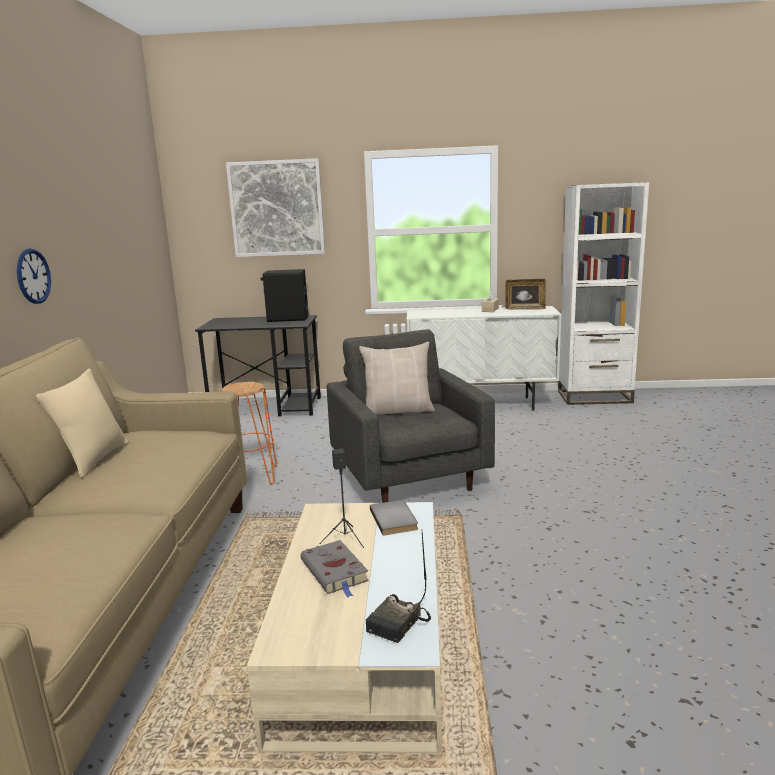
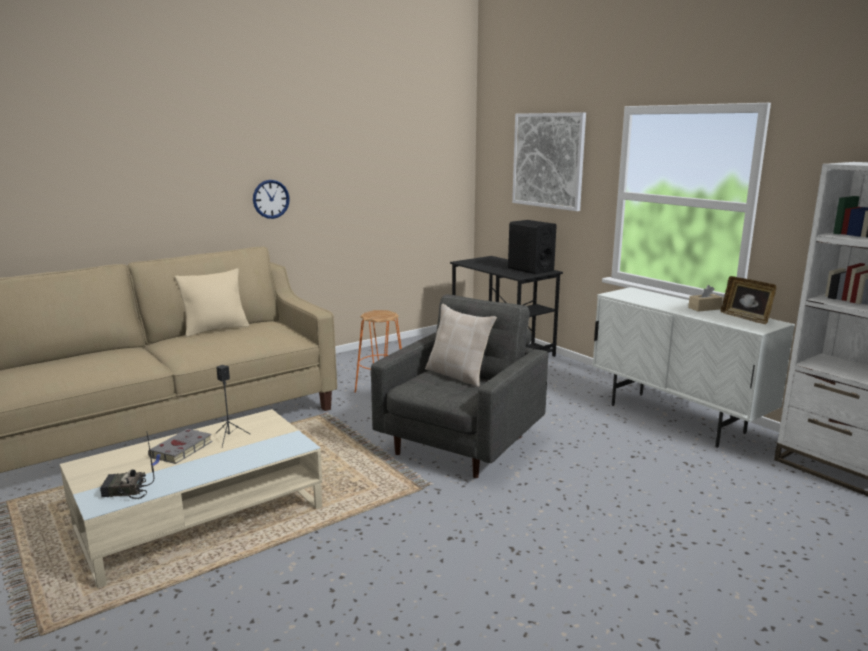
camera: 50 degrees right, 0 degrees up
(395, 519) = (275, 444): grey book -> none

